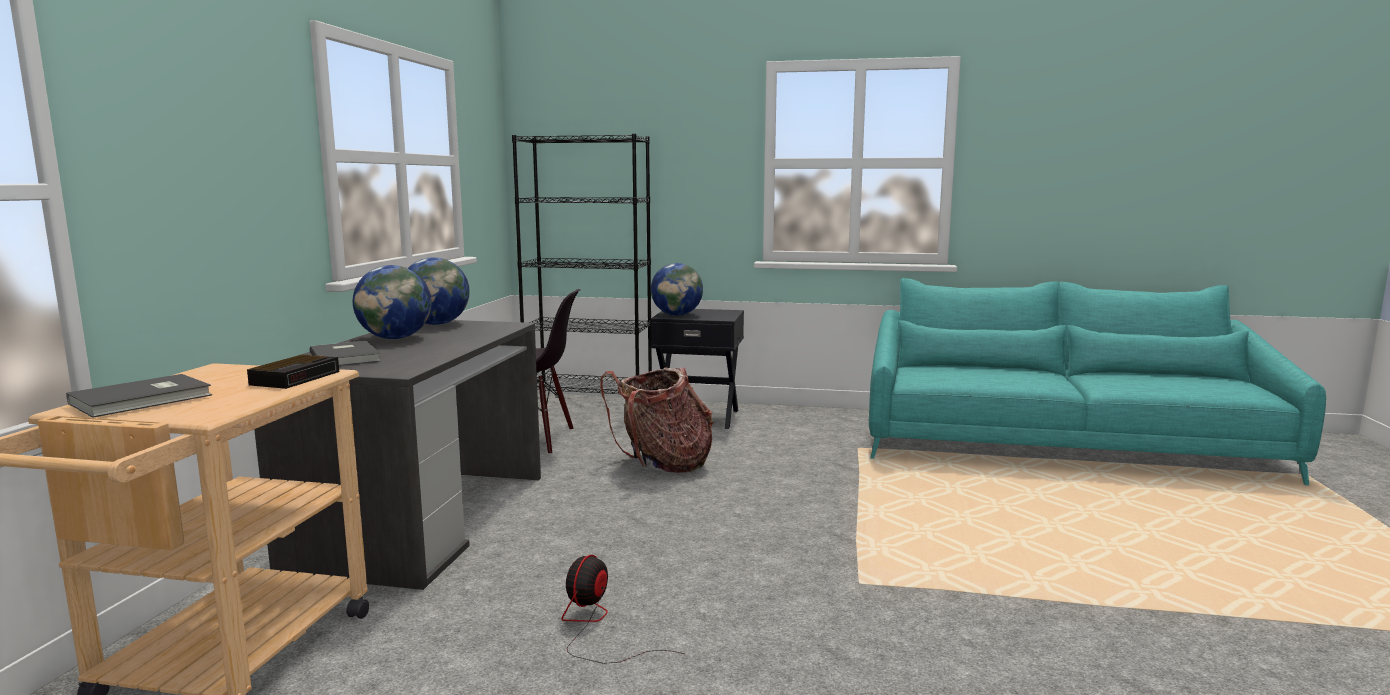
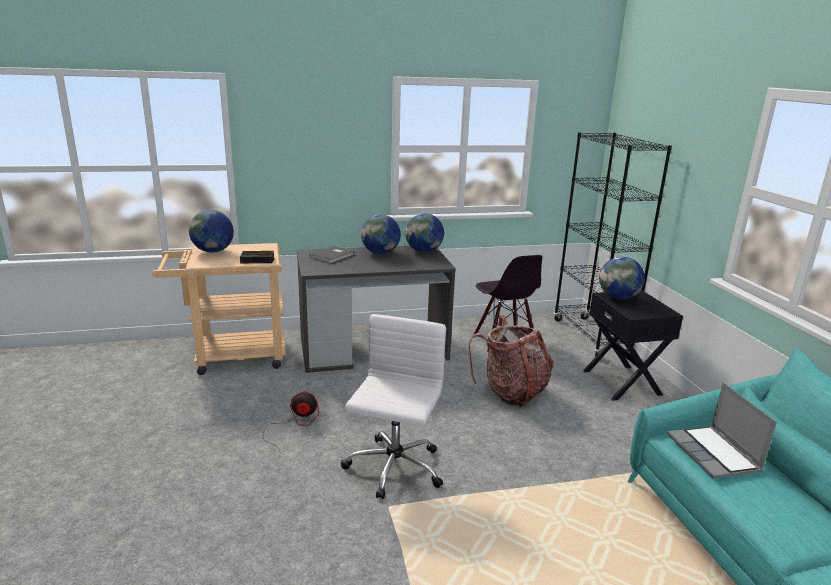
camera: 65 degrees right, 10 degrees up
(144, 399) = (213, 251): grey book -> globe
(778, 565) = (393, 469): none -> white office chair
(944, 374) = (714, 454): none -> laptop

